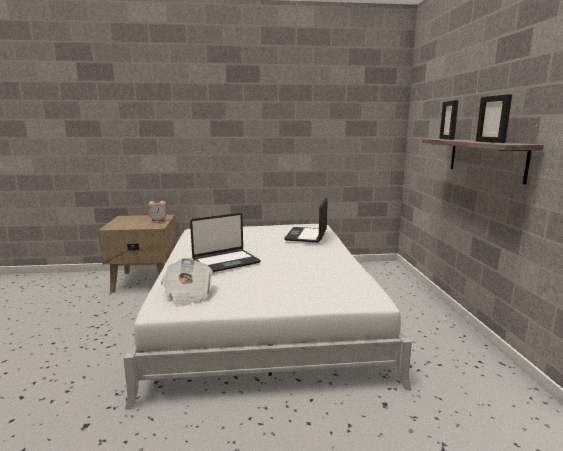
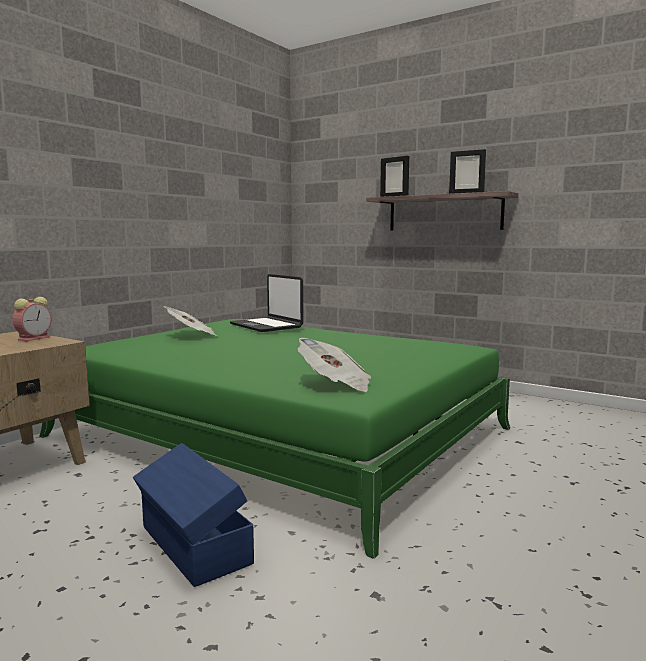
camera: 50 degrees left, 5 degrees down
(105, 352) = (193, 546): none -> blue storage box
(226, 261) = (267, 357): laptop -> none
(253, 233) = (192, 335): none -> newspaper
(263, 312) = (280, 432): white bed -> green bed

